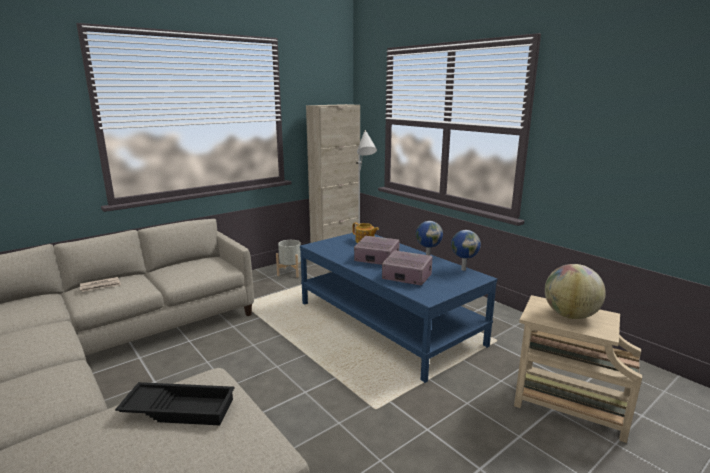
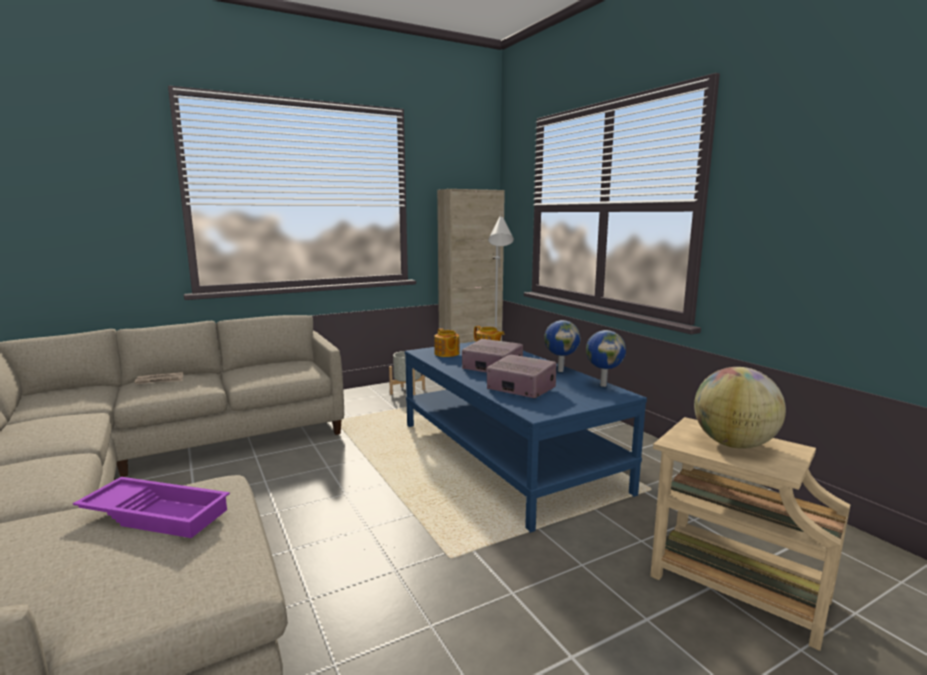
camera: 10 degrees right, 5 degrees down
(180, 408) = (158, 513): black tray -> purple tray
(335, 247) = (446, 354): none -> teapot

